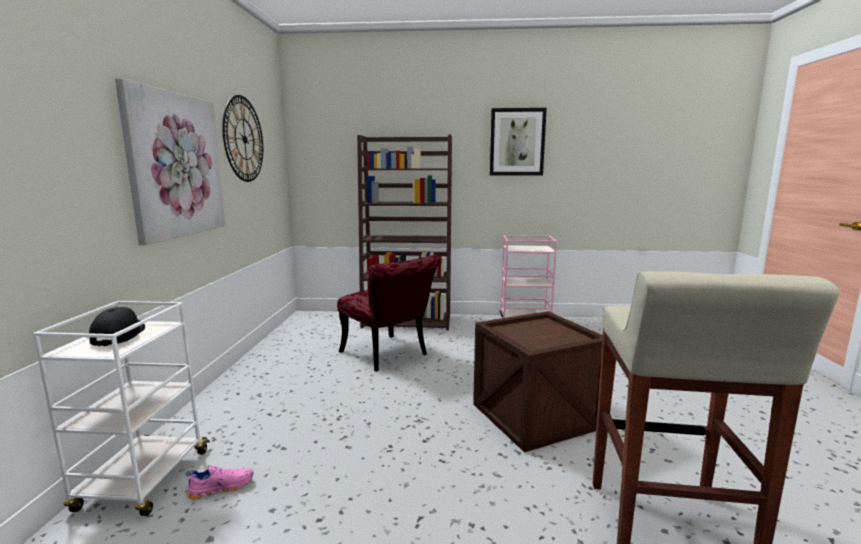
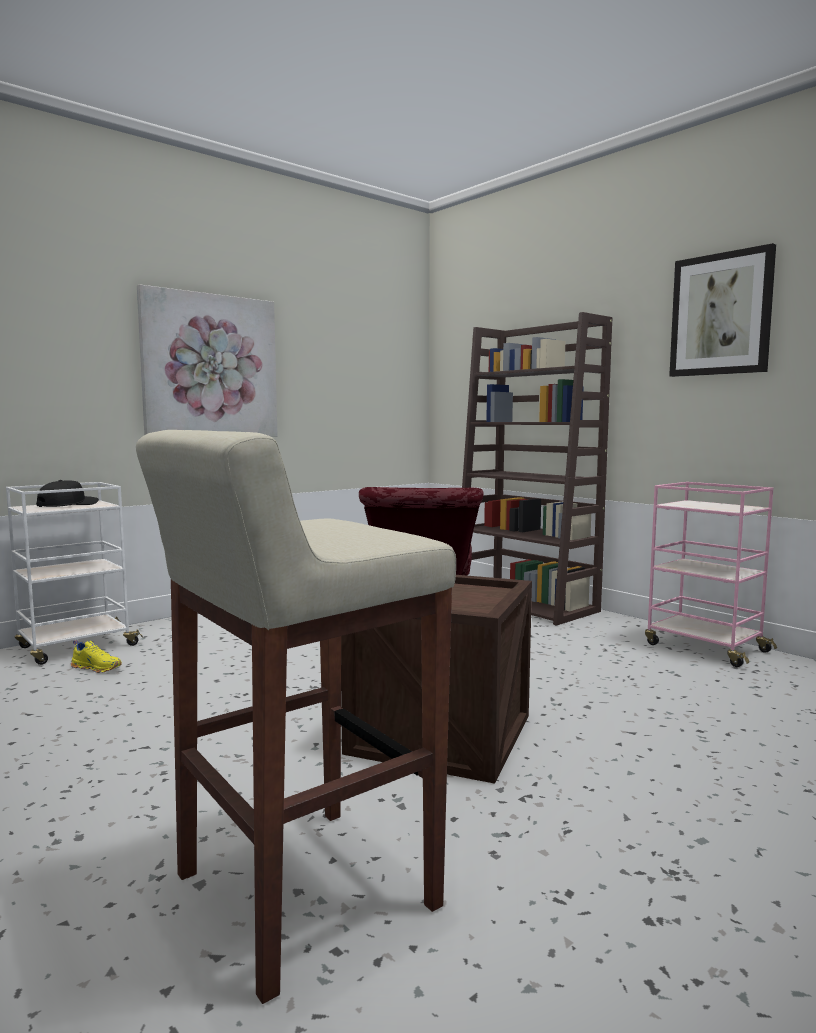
camera: 45 degrees right, 5 degrees down
(221, 487) = (97, 668): pink shoe -> yellow shoe
(244, 139) = (335, 342): wall clock -> none

